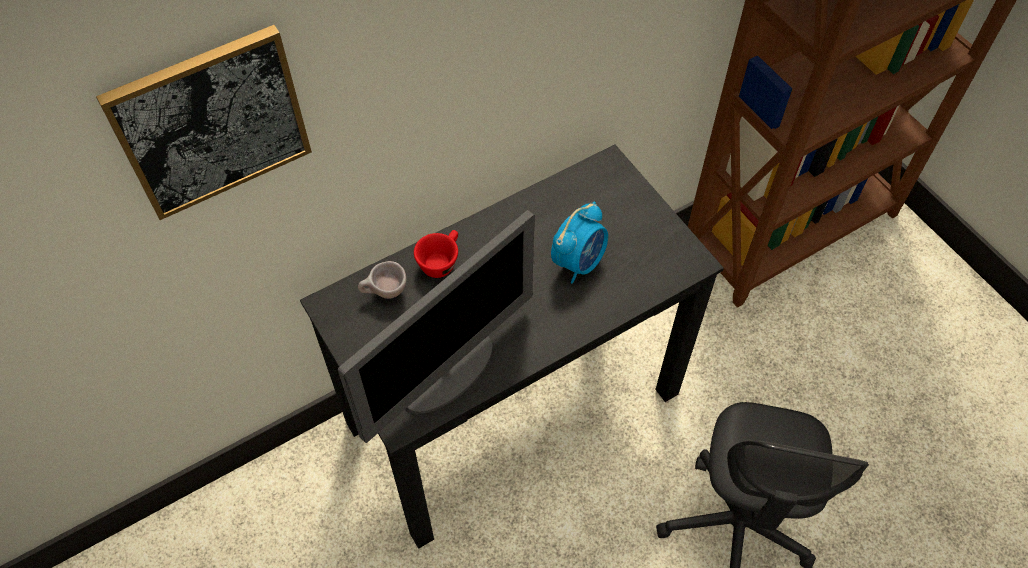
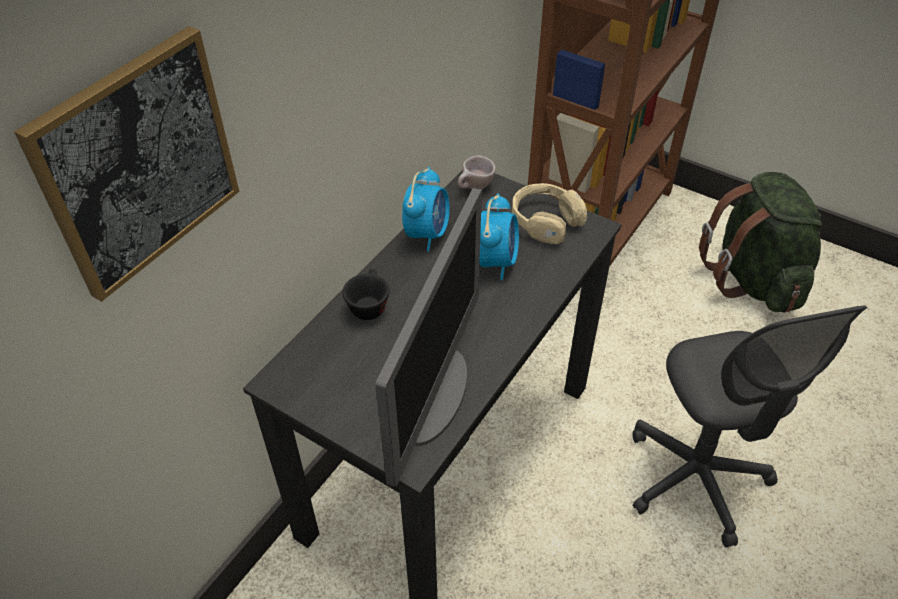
camera: 25 degrees left, 10 degrees down
(384, 293) = (329, 351): beige cup -> beige cup (474, 188)
(440, 261) = (368, 304): red cup -> black cup
(531, 208) = (427, 233): none -> alarm clock
(650, 237) = (545, 221): none -> beige headphones
(928, 349) = (753, 279): none -> green backpack

